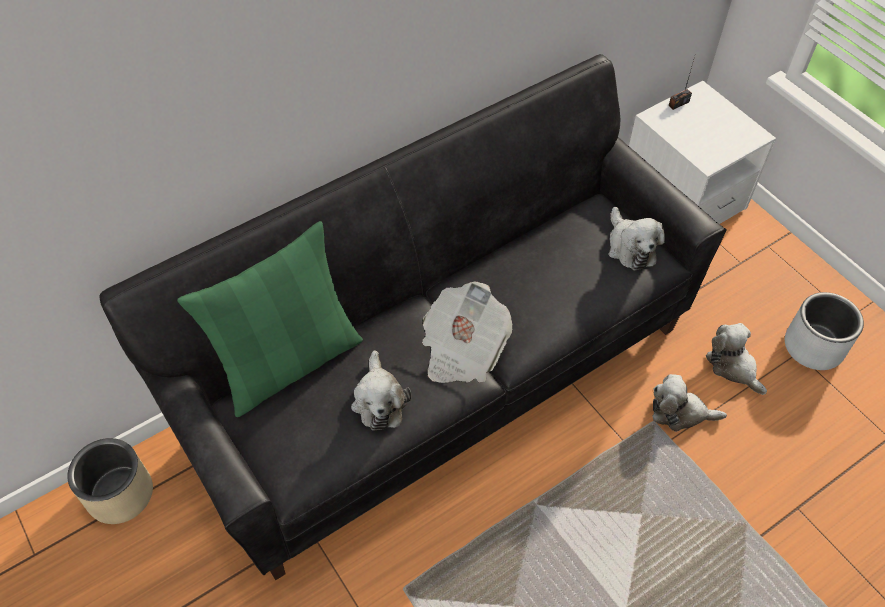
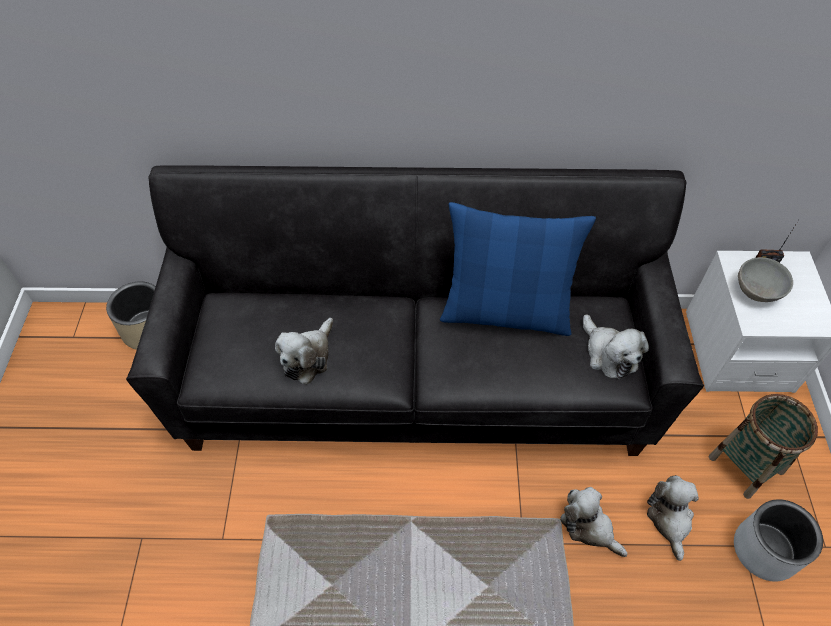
camera: 35 degrees right, 0 degrees up
(289, 362) = (274, 294): green pillow -> none
(462, 349) = (400, 356): newspaper -> none
(519, 258) = (506, 312): none -> blue pillow
(630, 247) = (608, 354): plush toy -> plush toy turned 45 degrees counterclockwise
(691, 134) = (757, 292): none -> grey bowl
(754, 287) = (746, 464): none -> basket

